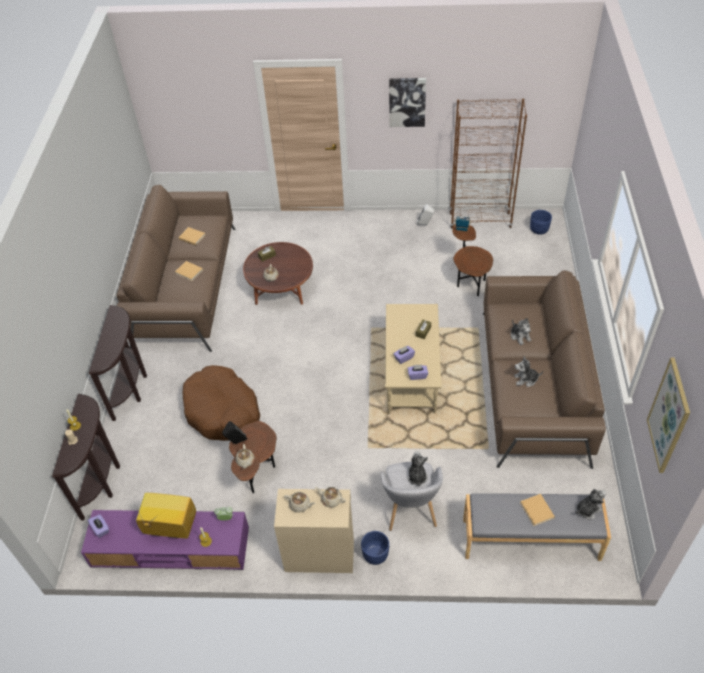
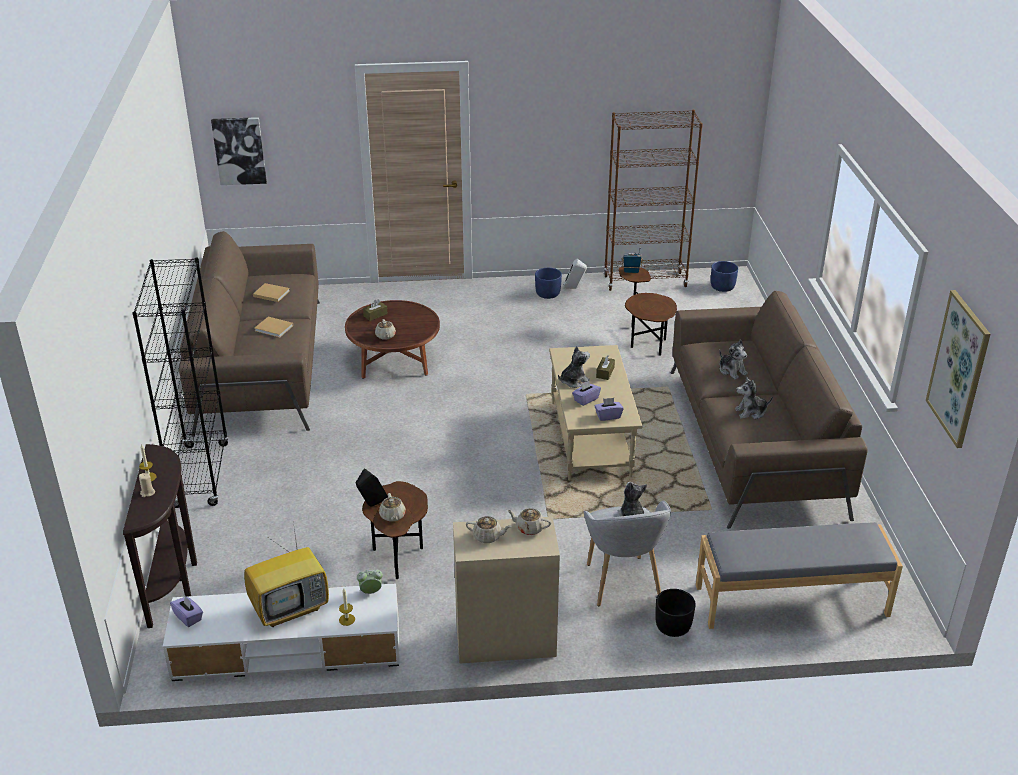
camera: 10 degrees left, 15 degrees down
(132, 387) = (201, 475): brown console table -> black bookcase
(170, 527) = (291, 608): television -> television turned 150 degrees clockwise
(171, 547) = (288, 649): purple tv stand -> white tv stand
(222, 410) = (336, 492): brown dog bed -> none
(375, 554) = (584, 633): blue planter -> blue planter (548, 294)
(407, 102) = (549, 118): picture -> picture (239, 150)
(440, 554) = (673, 627): none -> black planter
(537, 511) = (800, 544): beige book -> none
(587, 509) = (865, 537): plush toy -> plush toy (573, 381)

